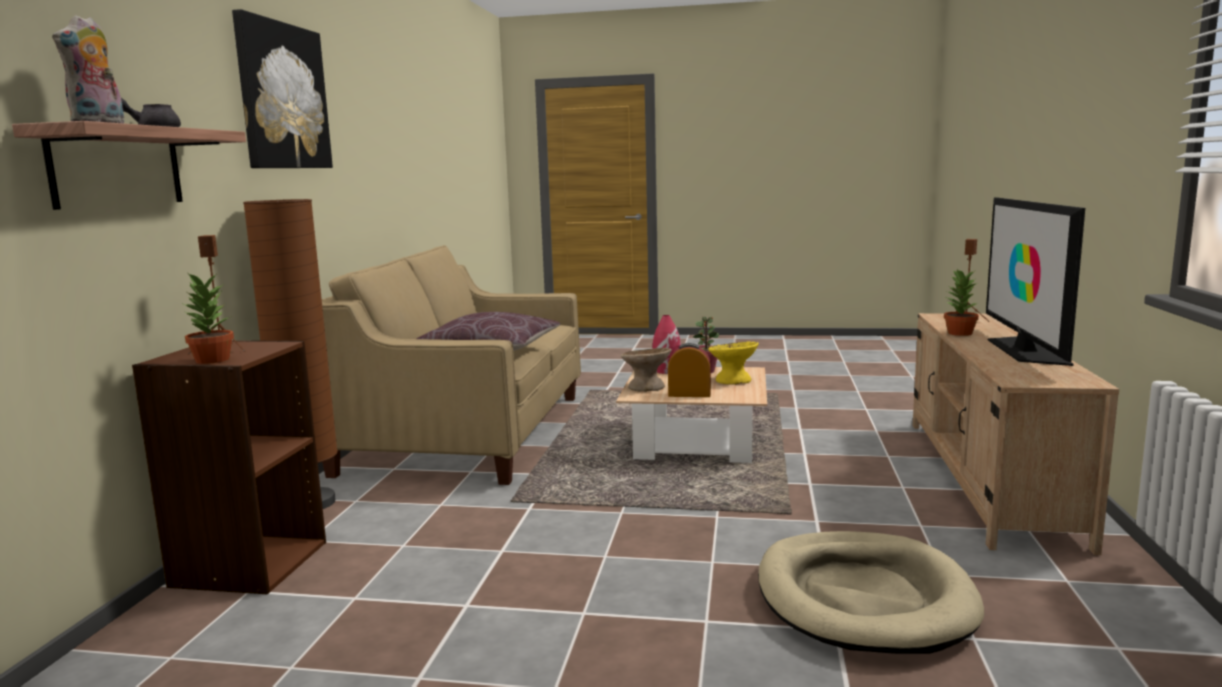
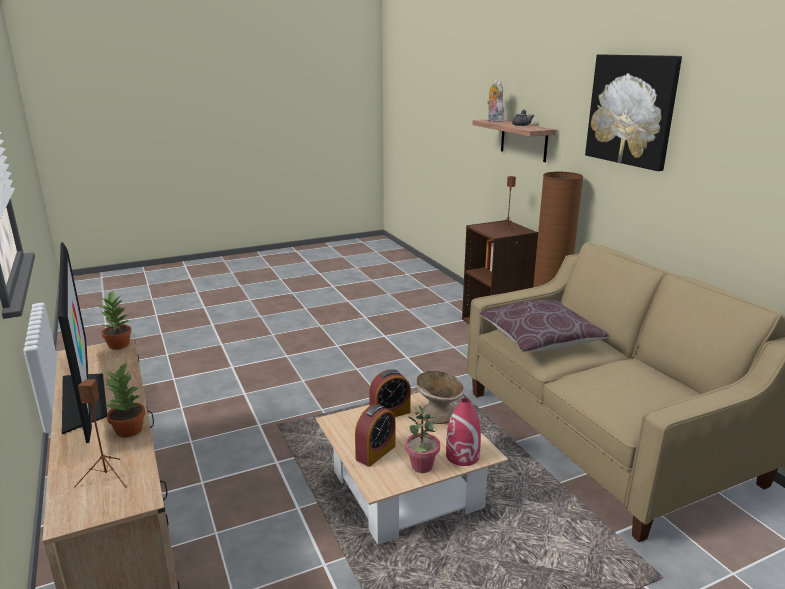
camera: 145 degrees right, 10 degrees up
(211, 360) = (487, 225): potted plant -> potted plant (119, 345)
(733, 380) = (375, 452): yellow bowl -> alarm clock
(863, 598) = (222, 383): beige dog bed -> none

